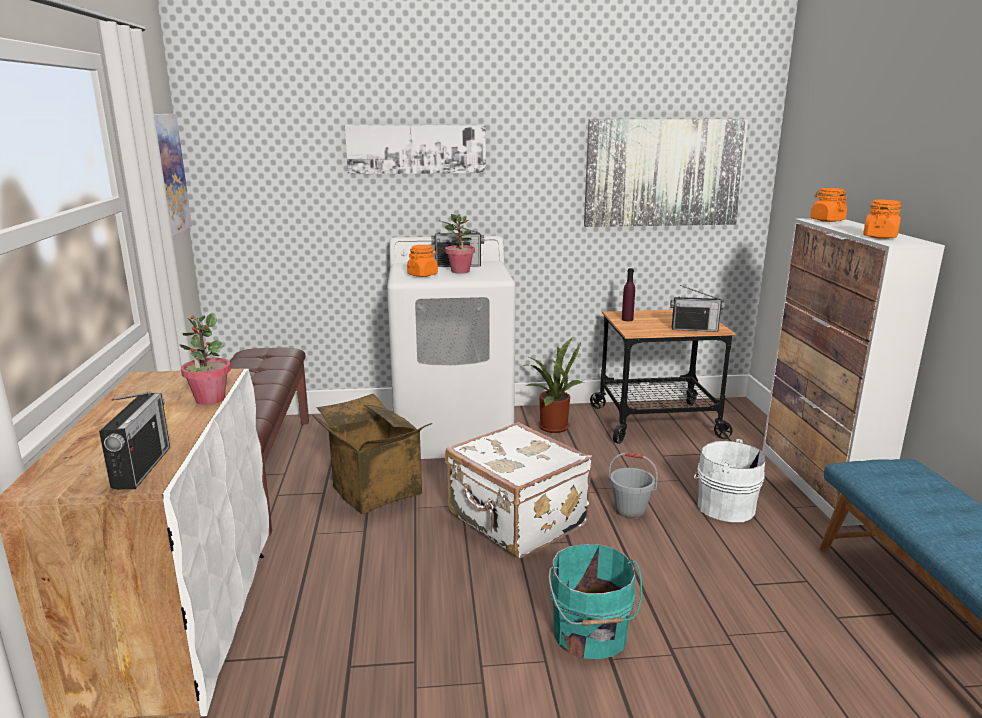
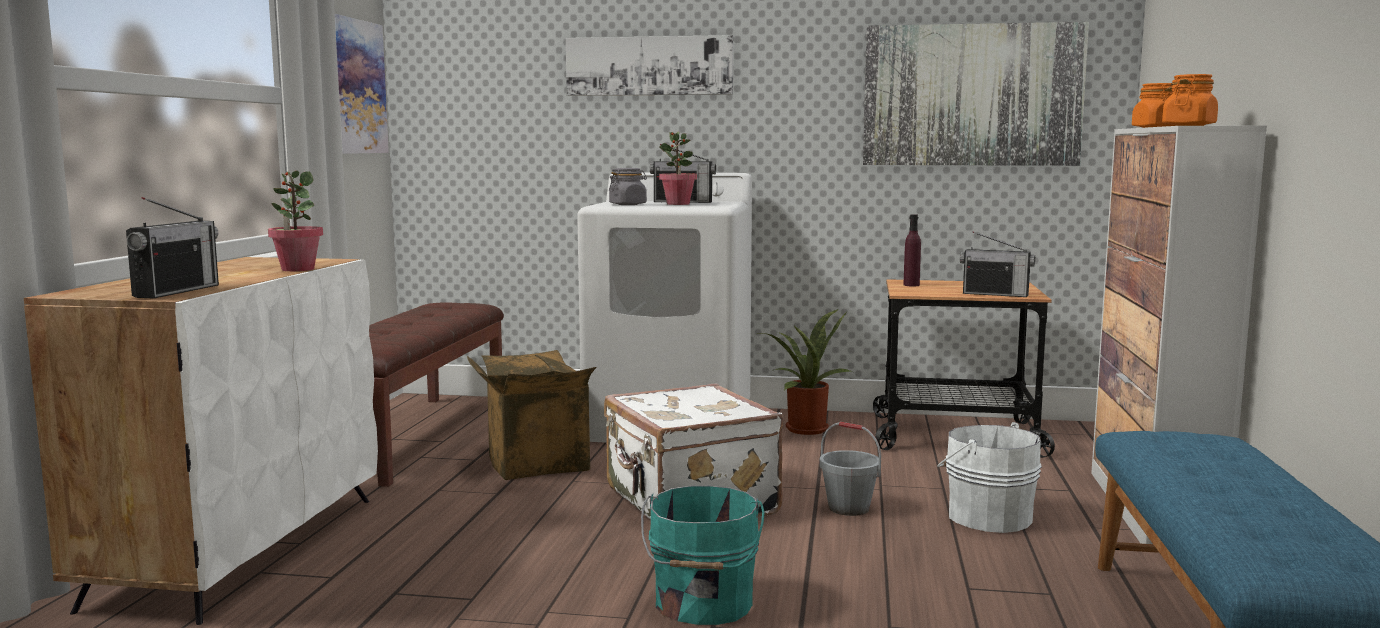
camera: 15 degrees right, 10 degrees down
(422, 275) = (628, 204): orange jar -> grey jar

